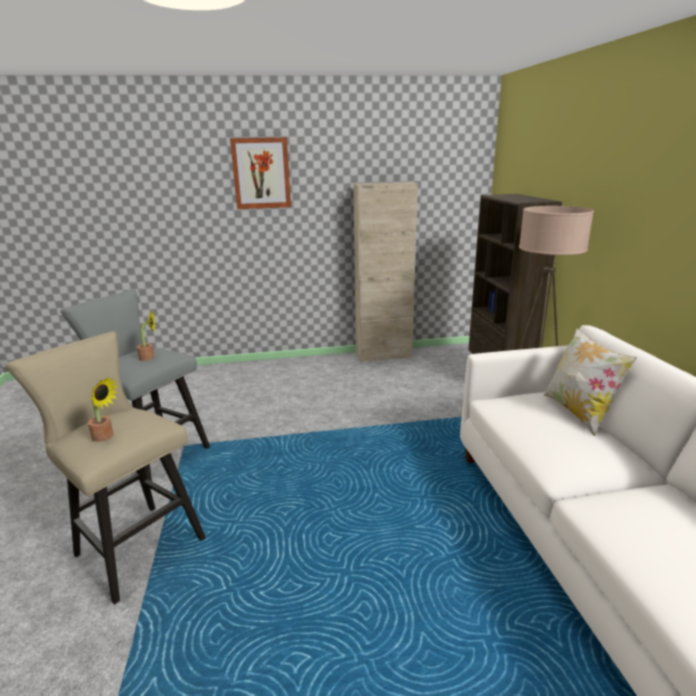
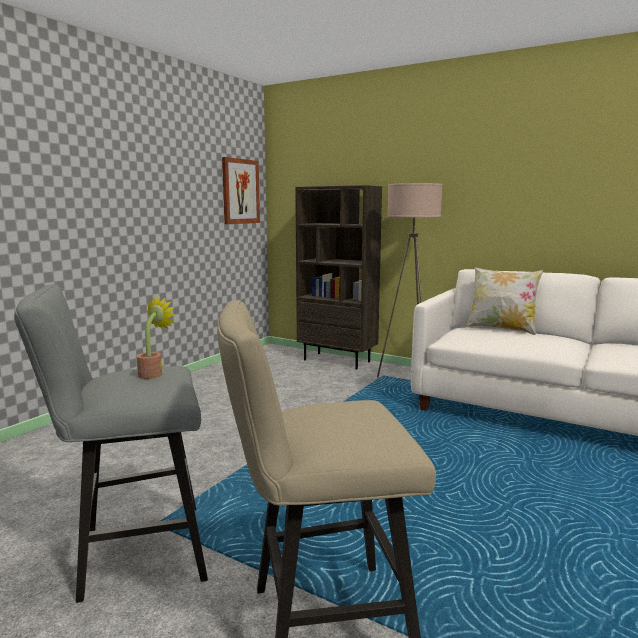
camera: 50 degrees left, 10 degrees down
(106, 437) = (365, 424): potted plant -> none
(261, 173) = (62, 148): picture -> picture (240, 191)
(383, 355) = (209, 373): beige cabinet -> none

